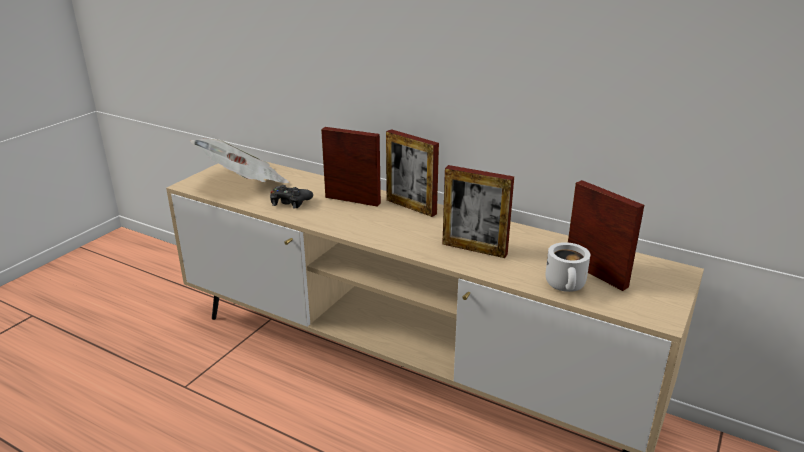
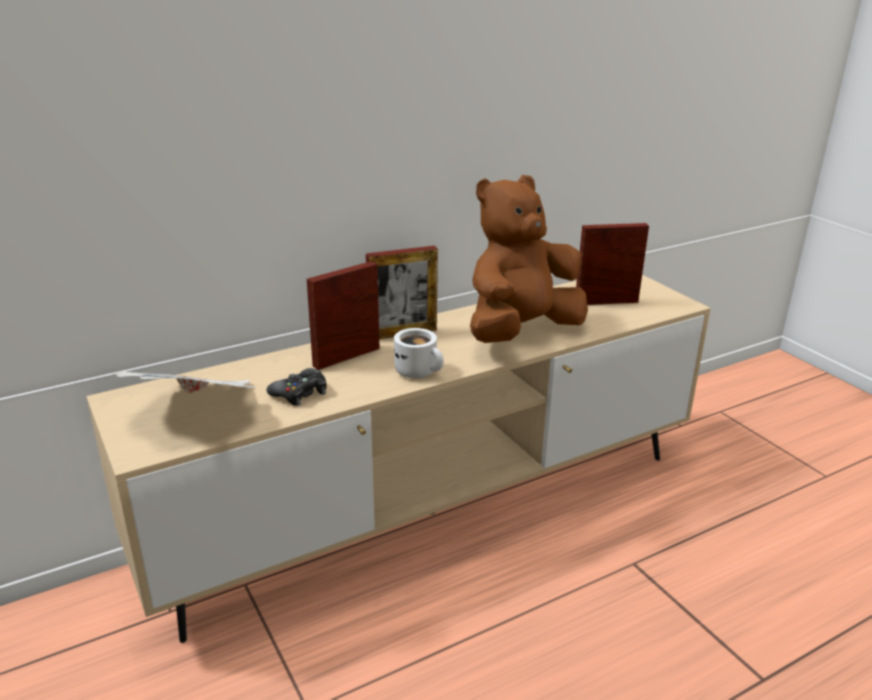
camera: 60 degrees left, 0 degrees up
(474, 249) = (520, 331): picture frame -> brown plush toy
(567, 286) = (615, 318): white mug -> white mug (420, 371)

